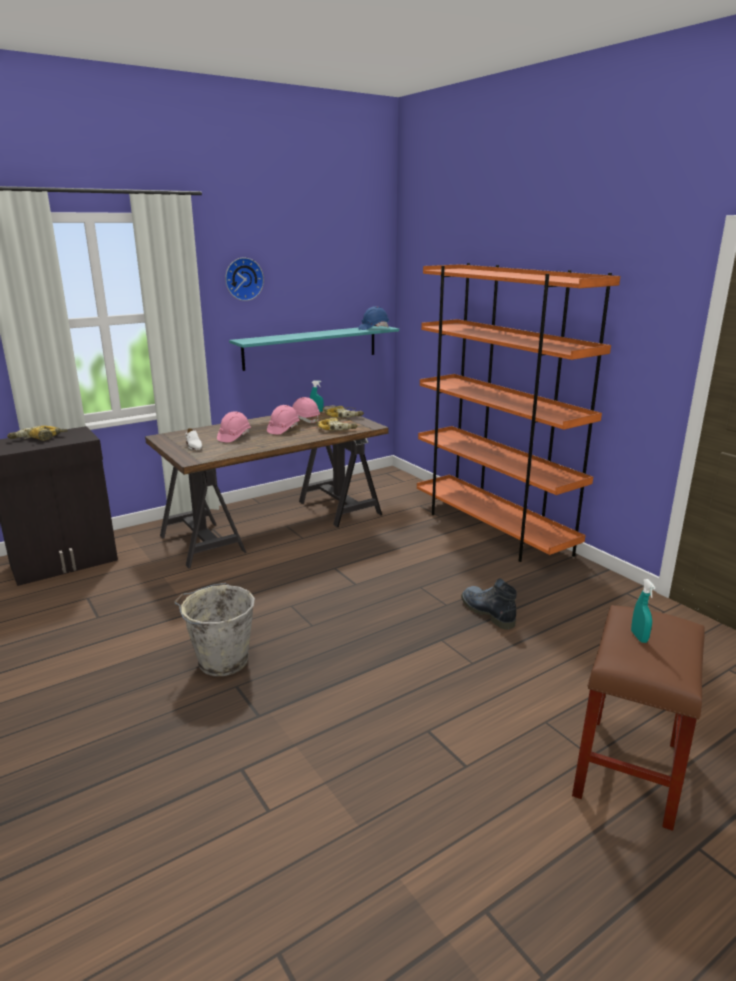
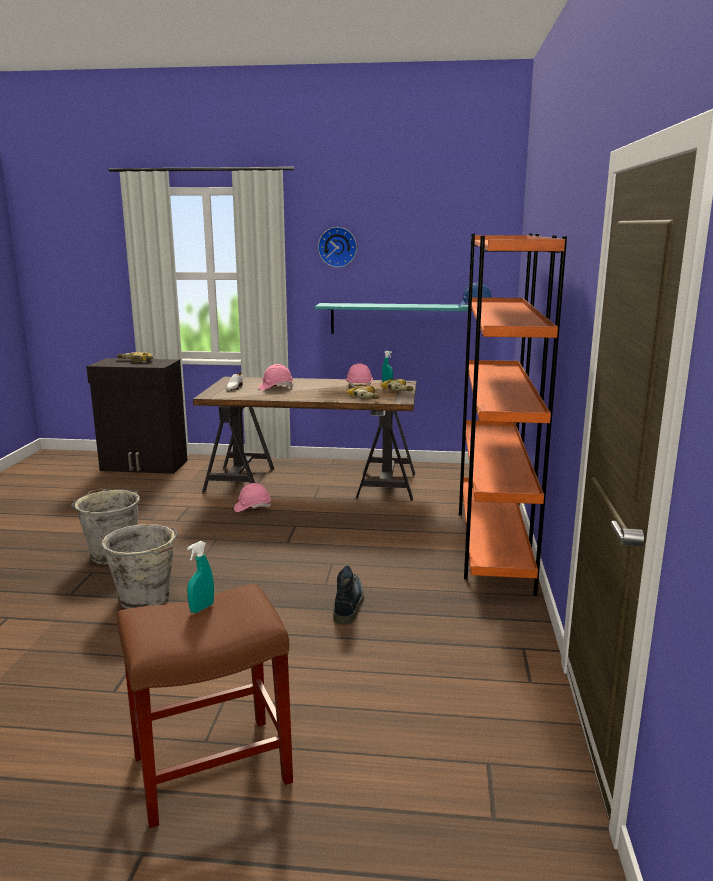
camera: 40 degrees right, 5 degrees down
(283, 429) = (324, 389): pink hard hat -> pink hard hat (252, 507)
(337, 683) = (146, 599): none -> grey bucket

